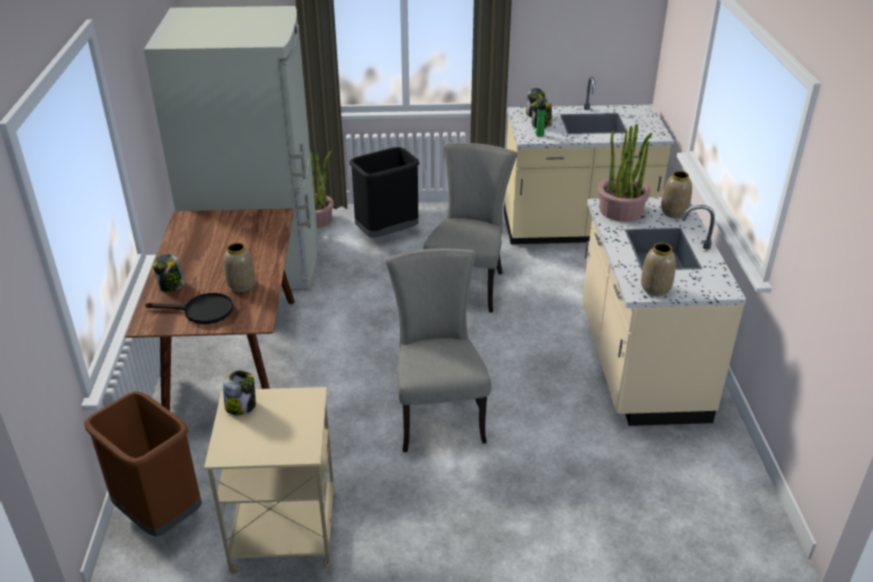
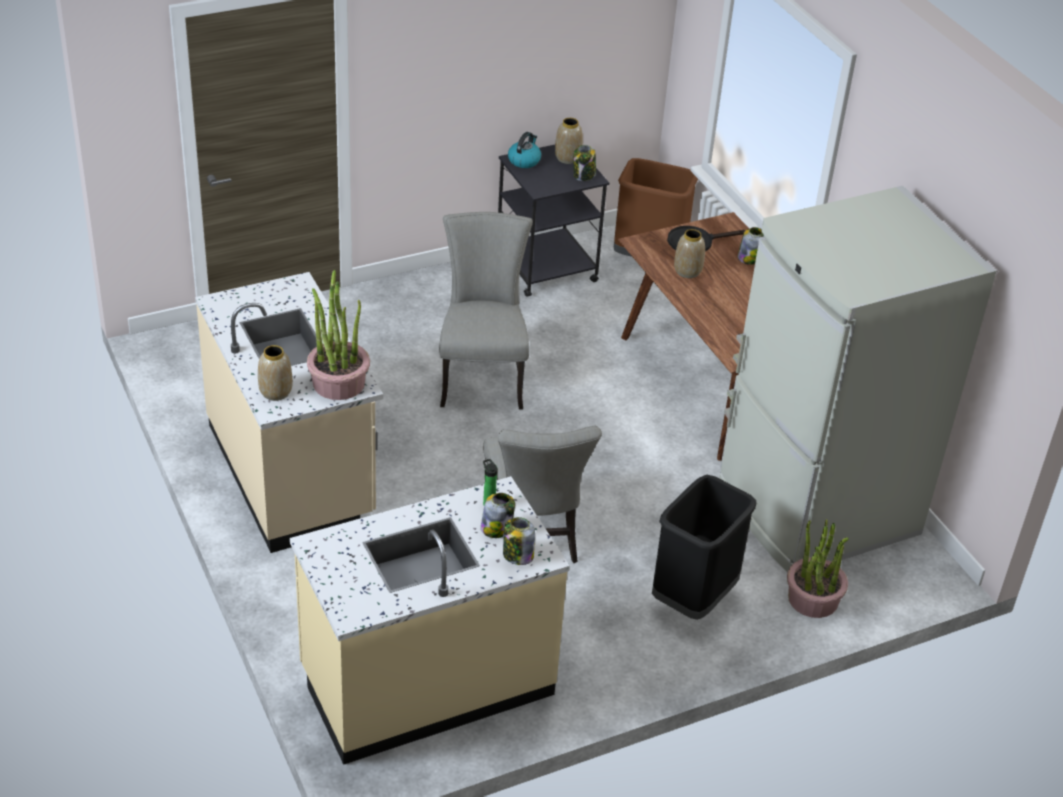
camera: 155 degrees right, 5 degrees up
(282, 531) = (547, 267): beige cart -> black cart
(294, 446) = (524, 160): none -> kettle
(437, 412) = (481, 376): grey chair -> grey chair turned 150 degrees counterclockwise
(656, 289) = (283, 290): vase -> vase (567, 158)

